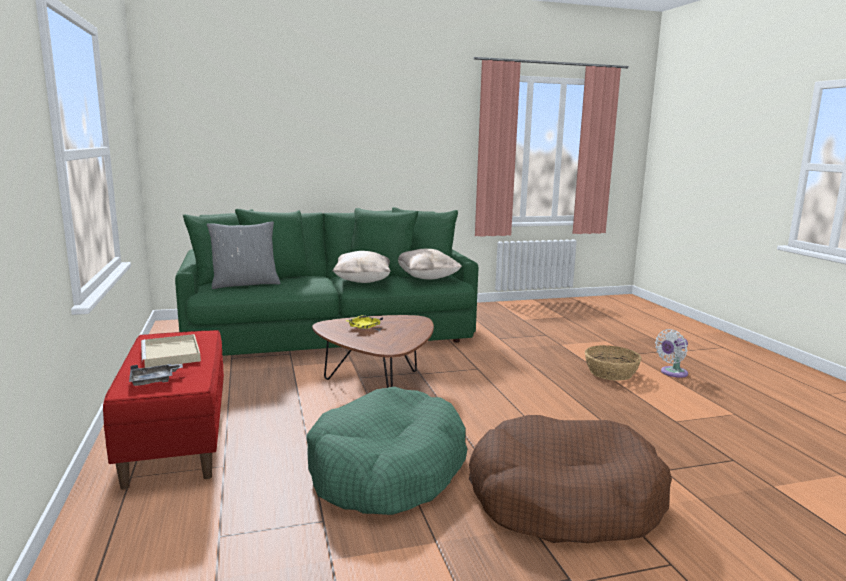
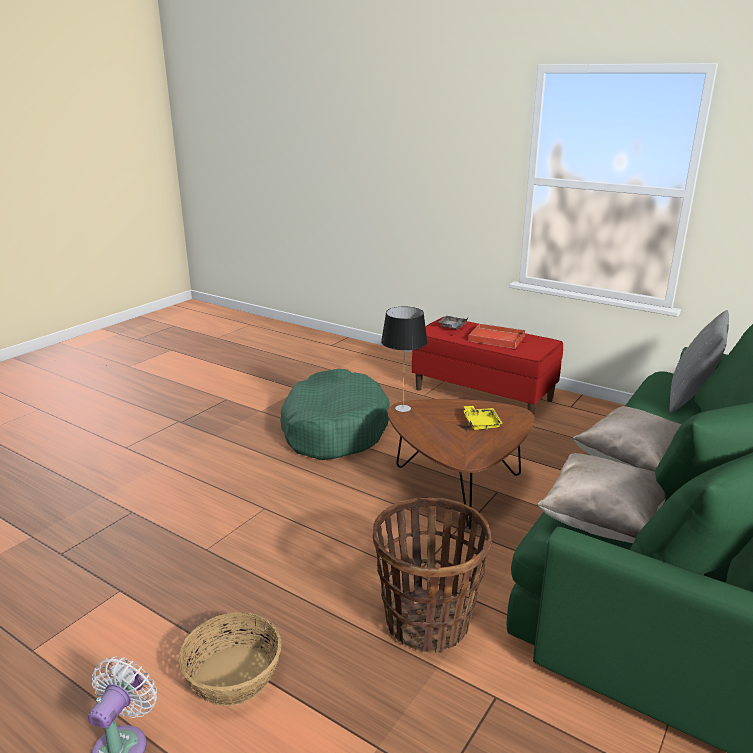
camera: 140 degrees right, 10 degrees up
(171, 354) = (495, 338): beige tray -> red tray
(392, 349) = (403, 408): none -> table lamp
(496, 357) = (427, 621): none -> basket
(564, 499) = (204, 457): brown dog bed -> none

